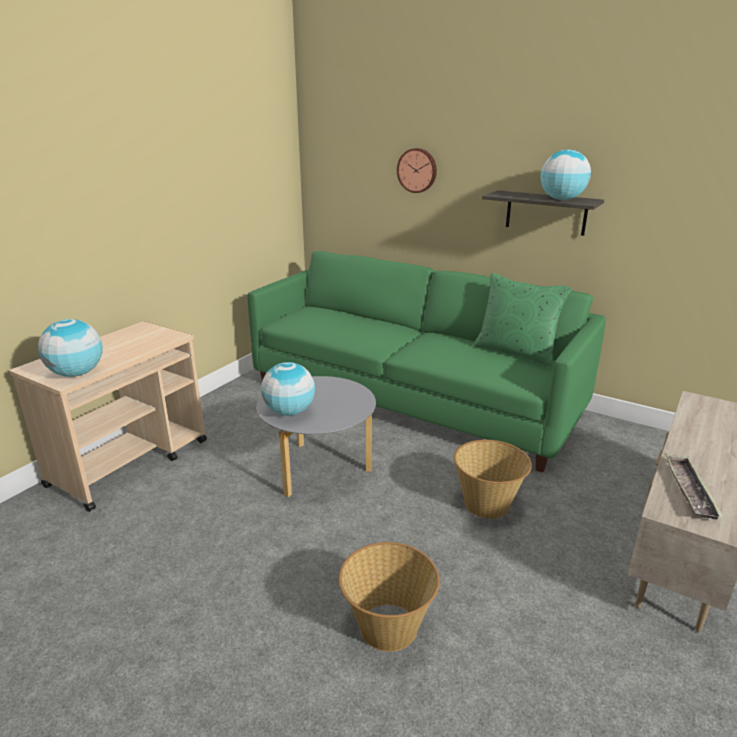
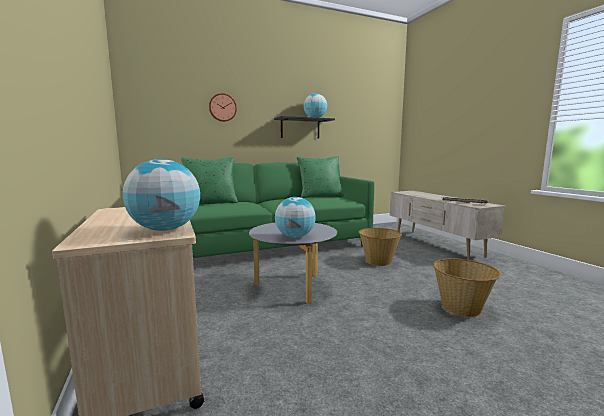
camera: 55 degrees left, 15 degrees down
(354, 316) = (210, 203): none -> green pillow

